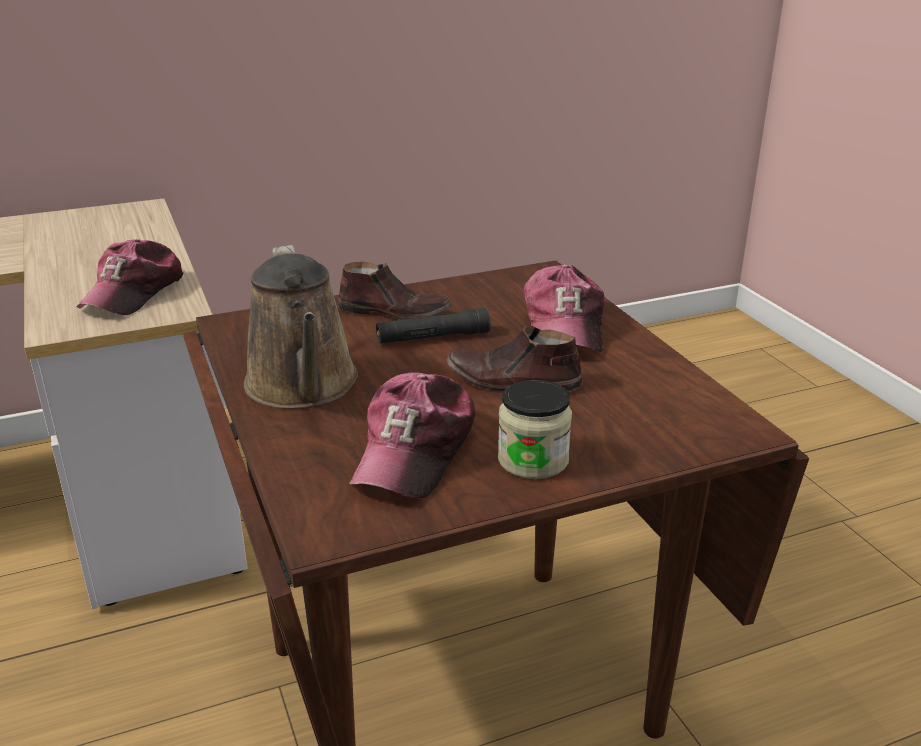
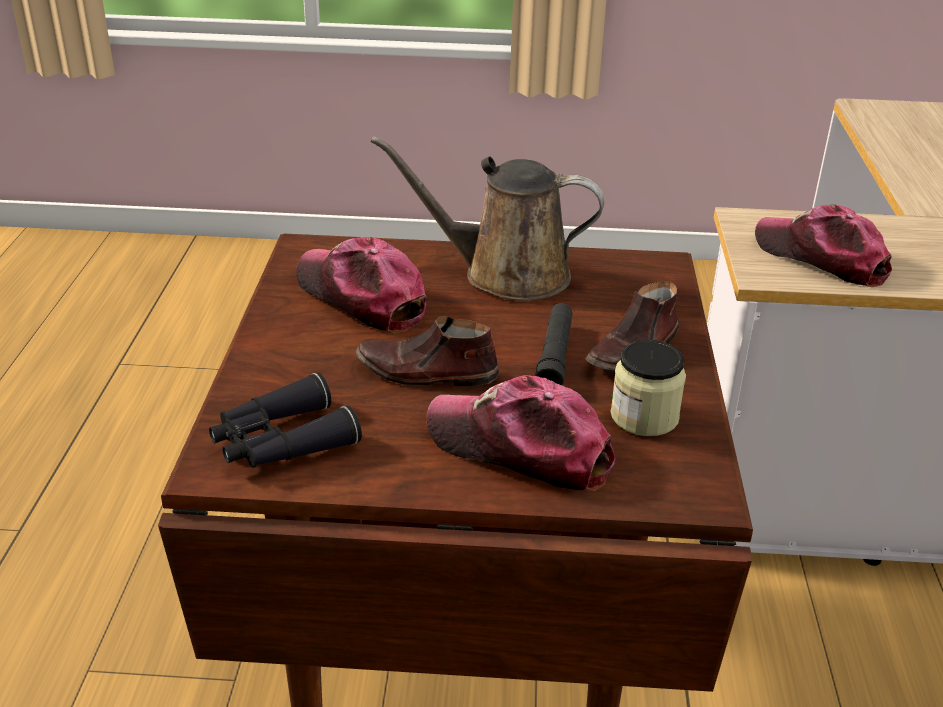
camera: 115 degrees right, 5 degrees up
(513, 381) = (426, 372): brown shoe -> brown shoe turned 120 degrees counterclockwise
(533, 460) = (296, 341): jar -> jar (644, 416)
(676, 413) = (281, 441): none -> black binoculars

